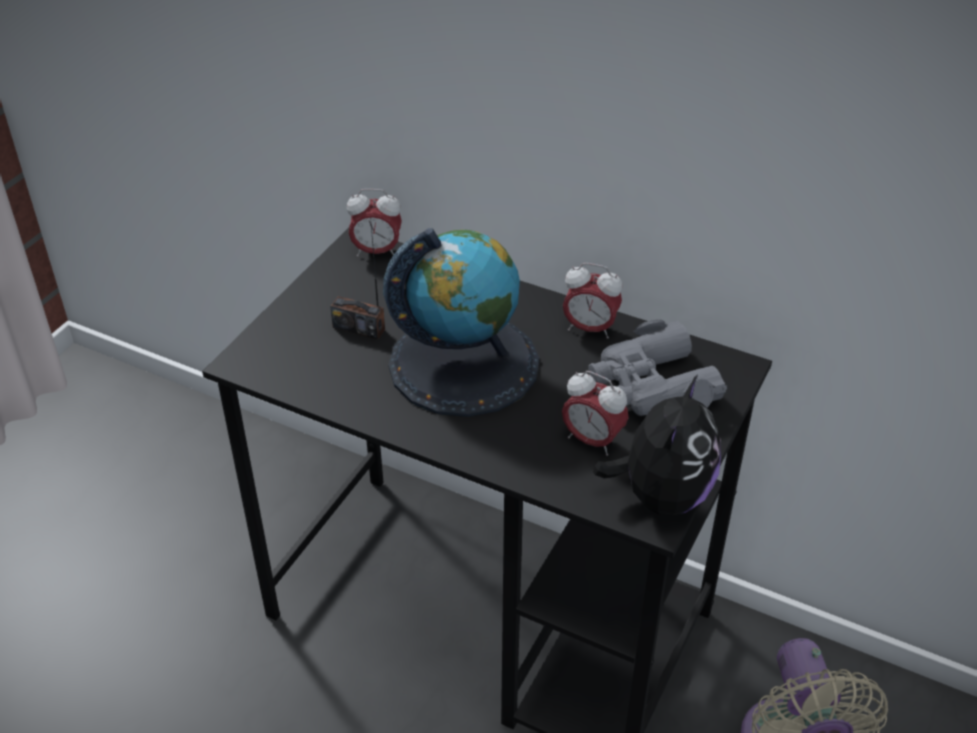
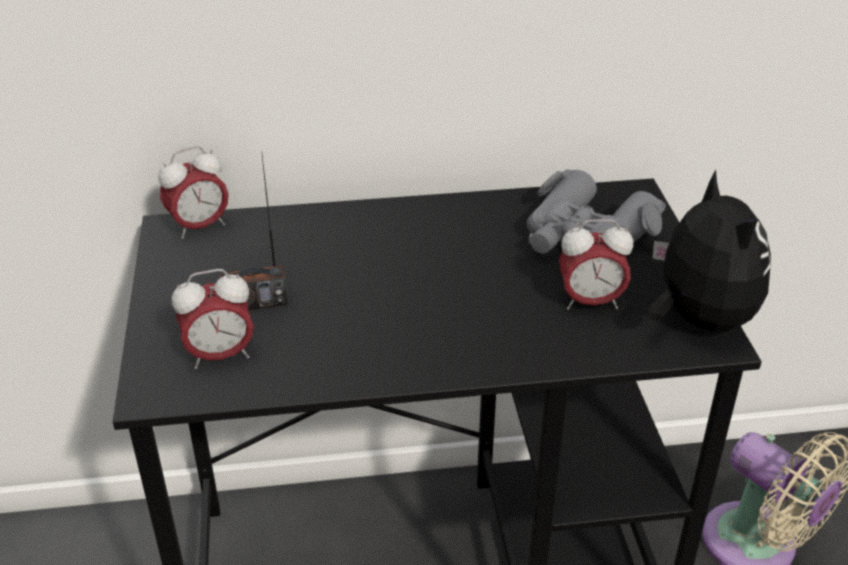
camera: 35 degrees left, 5 degrees down
(464, 363) = (399, 289): globe -> none
(590, 329) = (481, 213): alarm clock -> alarm clock (220, 356)

